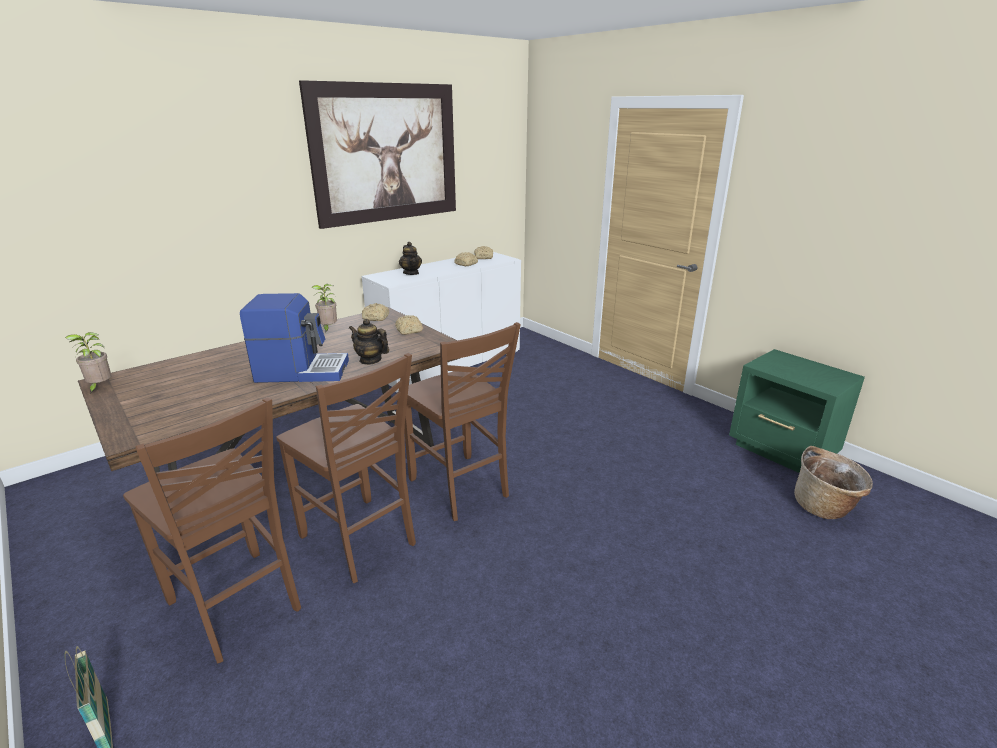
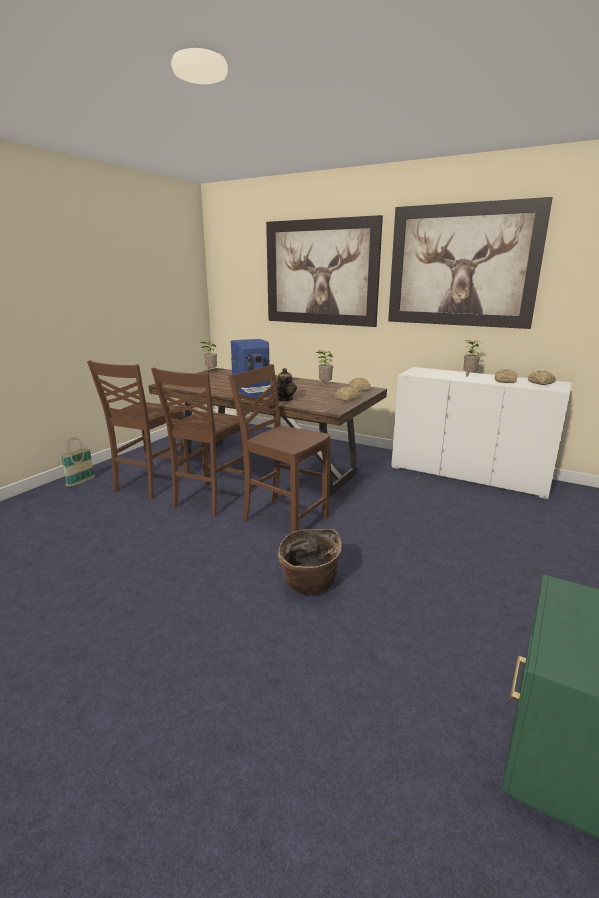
camera: 70 degrees right, 5 degrees down
(198, 174) = (321, 273): none -> picture
(411, 273) = (444, 374): teapot -> none
(432, 268) = (469, 376): none -> potted plant
(460, 488) = (283, 519): brown chair -> brown chair turned 90 degrees clockwise
(824, 507) = (429, 814): basket -> basket (309, 585)

